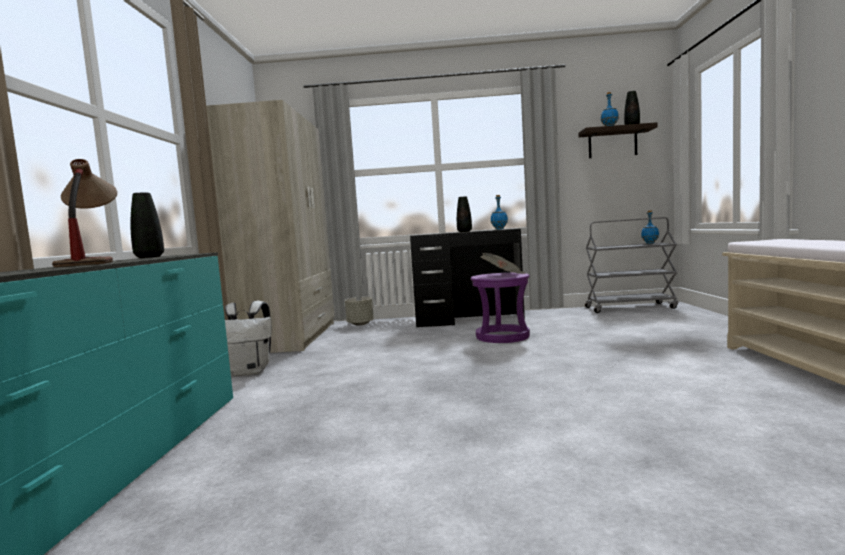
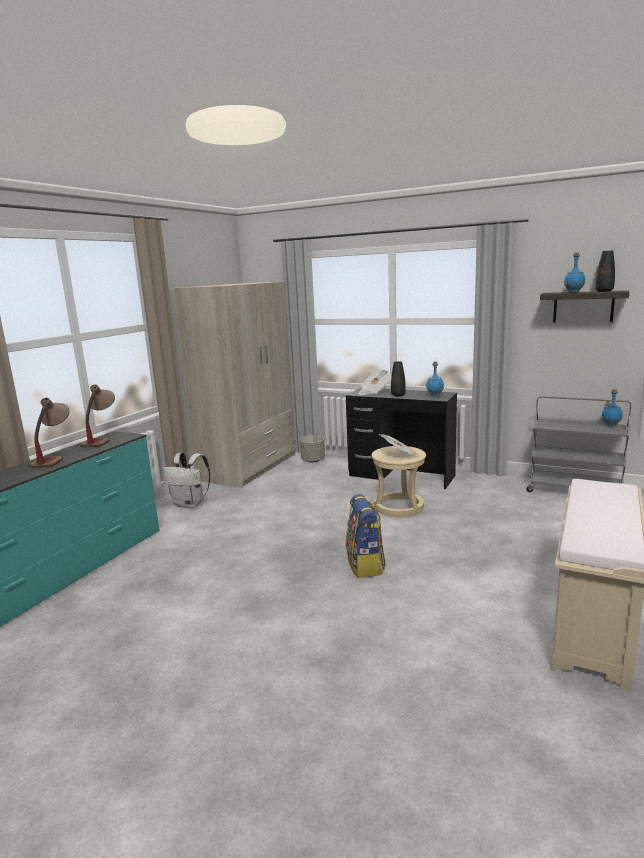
camera: 25 degrees right, 10 degrees up
(149, 257) = (101, 439): black vase -> table lamp
(435, 233) = (374, 392): none -> newspaper
(502, 336) = (398, 507): purple stool -> beige stool
(544, 376) = (365, 565): none -> backpack

